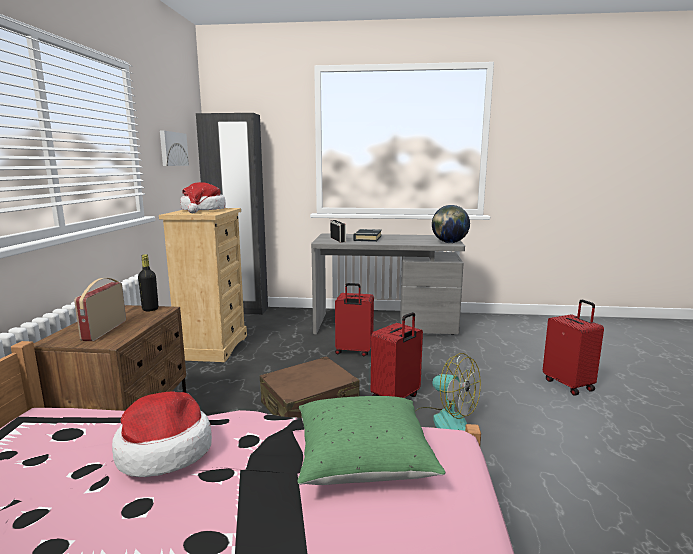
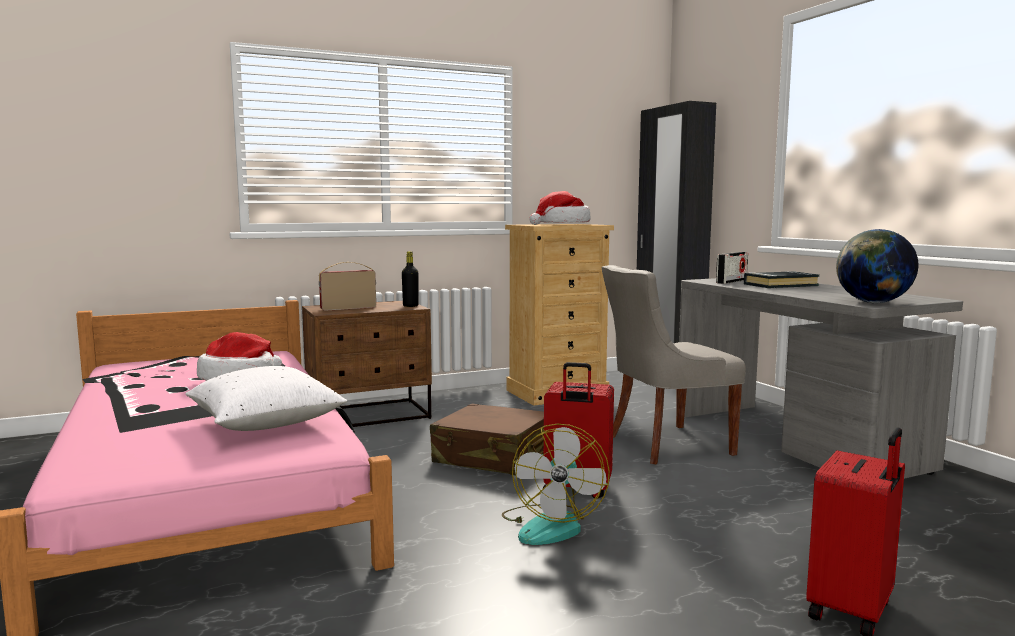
camera: 60 degrees right, 5 degrees down
(172, 149) = (586, 155): picture -> none
(353, 351) = (666, 445): red suitcase -> grey chair
(363, 461) = (266, 424): green pillow -> white pillow

